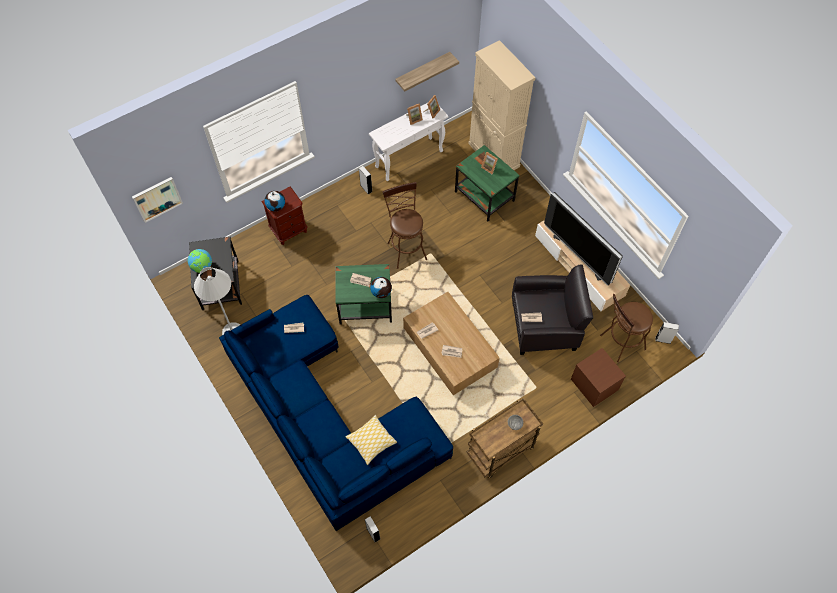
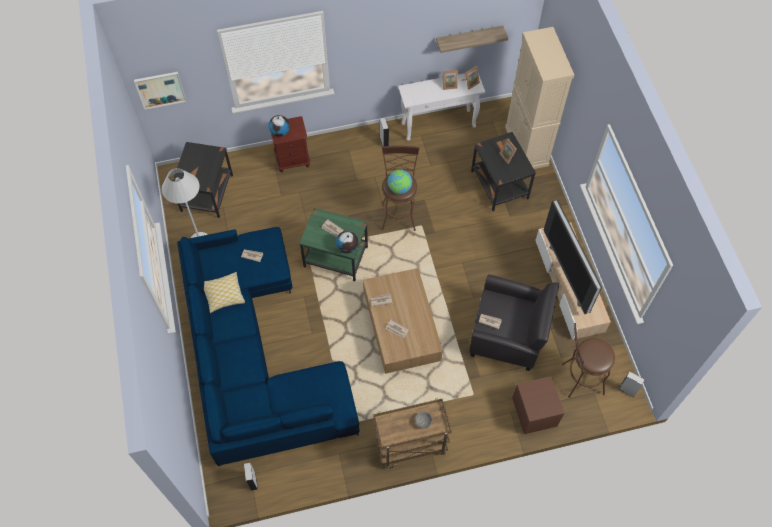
camera: 20 degrees right, 0 degrees up
(202, 267) = (188, 169): globe -> globe (399, 188)
(371, 441) = (280, 390): pillow -> pillow (223, 295)
(485, 196) = (500, 185): green side table -> black side table

